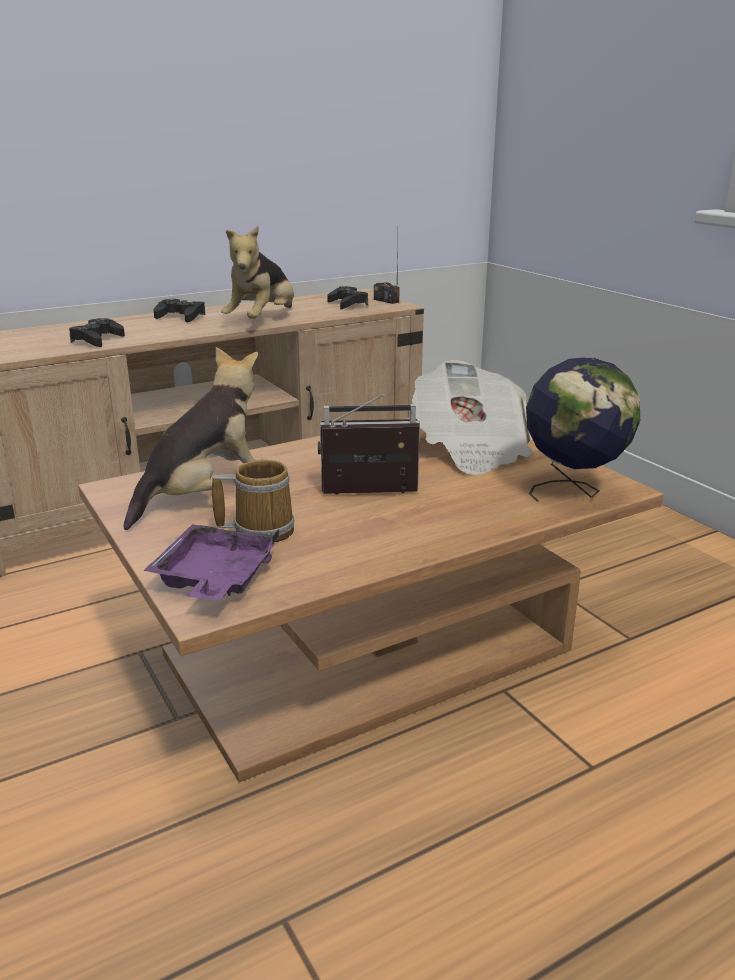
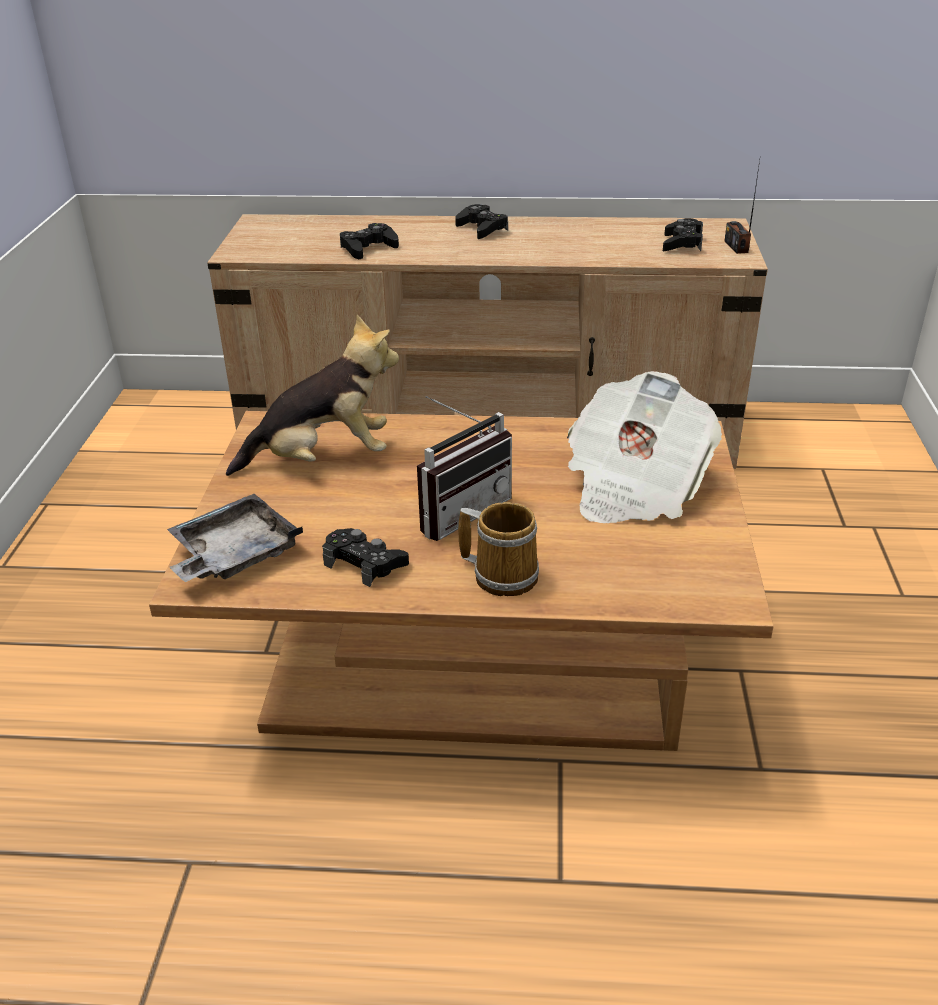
camera: 35 degrees right, 10 degrees up
(215, 579) = (234, 554): purple tray -> grey tray
(260, 530) = (323, 515): mug -> mug (503, 574)
(262, 321) = (553, 253): plush toy -> none
(343, 548) = (365, 563): none -> black game controller
(369, 496) = (458, 511): radio -> radio turned 105 degrees clockwise
(573, 492) = (669, 583): globe -> none

